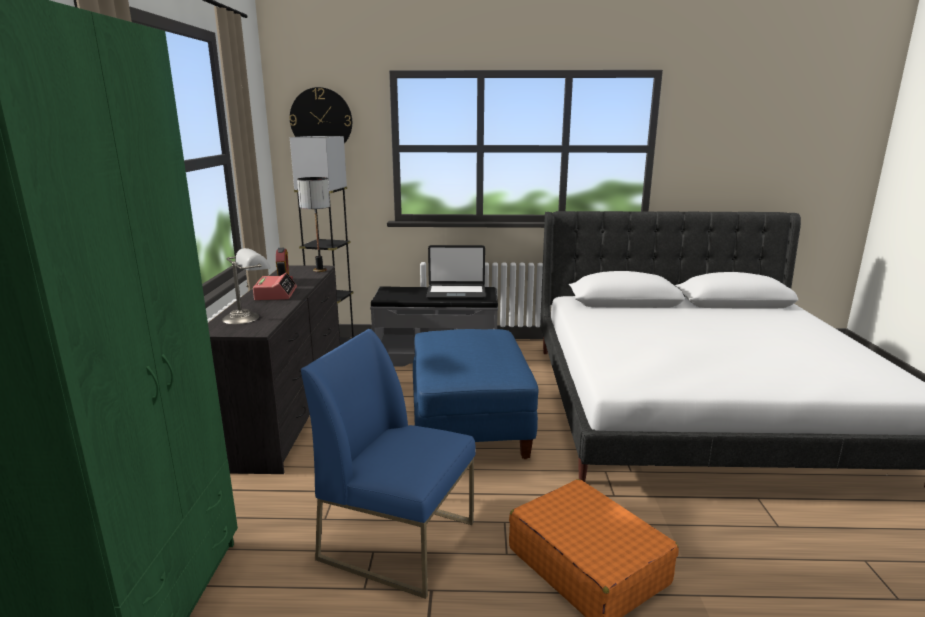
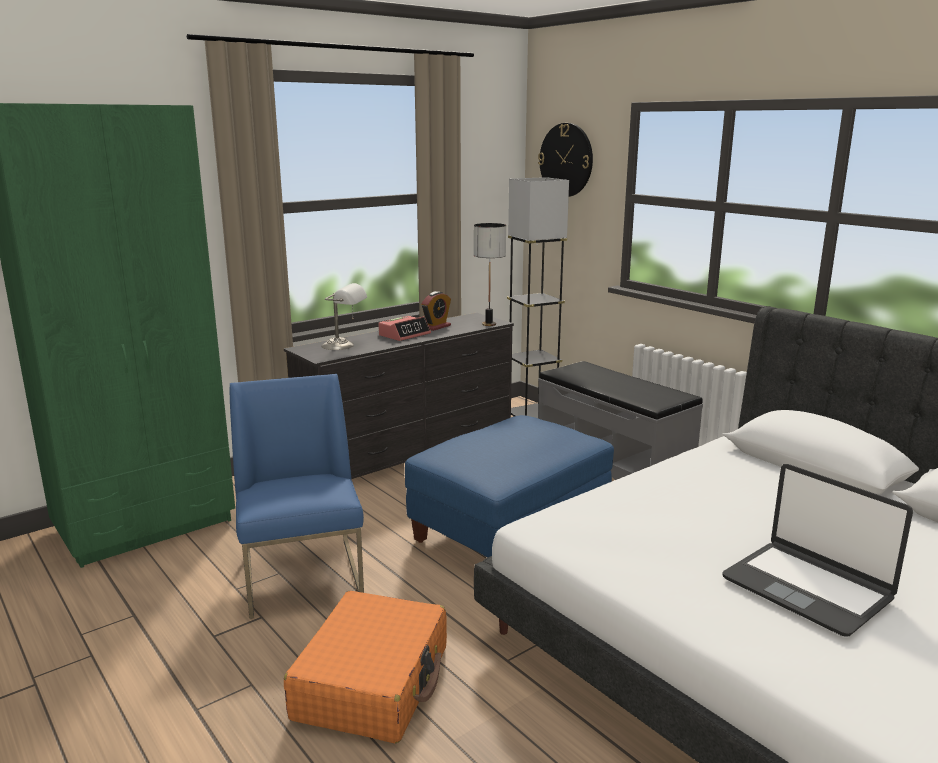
camera: 50 degrees right, 0 degrees up
(456, 293) = (637, 389): laptop -> laptop (807, 588)

